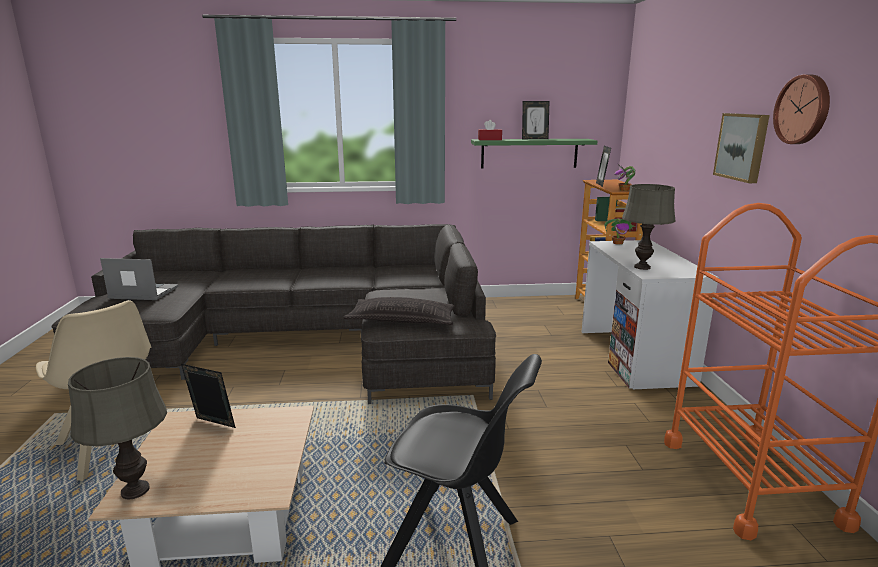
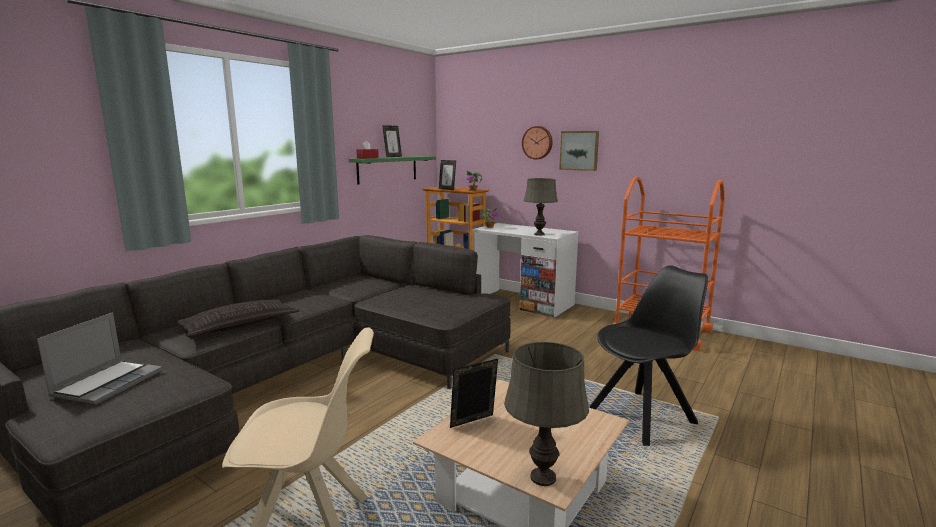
camera: 50 degrees left, 5 degrees down
(142, 293) = (108, 383): laptop -> laptop turned 150 degrees clockwise
(402, 320) = (444, 308): pillow -> pillow (239, 325)
(803, 110) = (625, 127): wall clock -> wall clock (537, 142)

